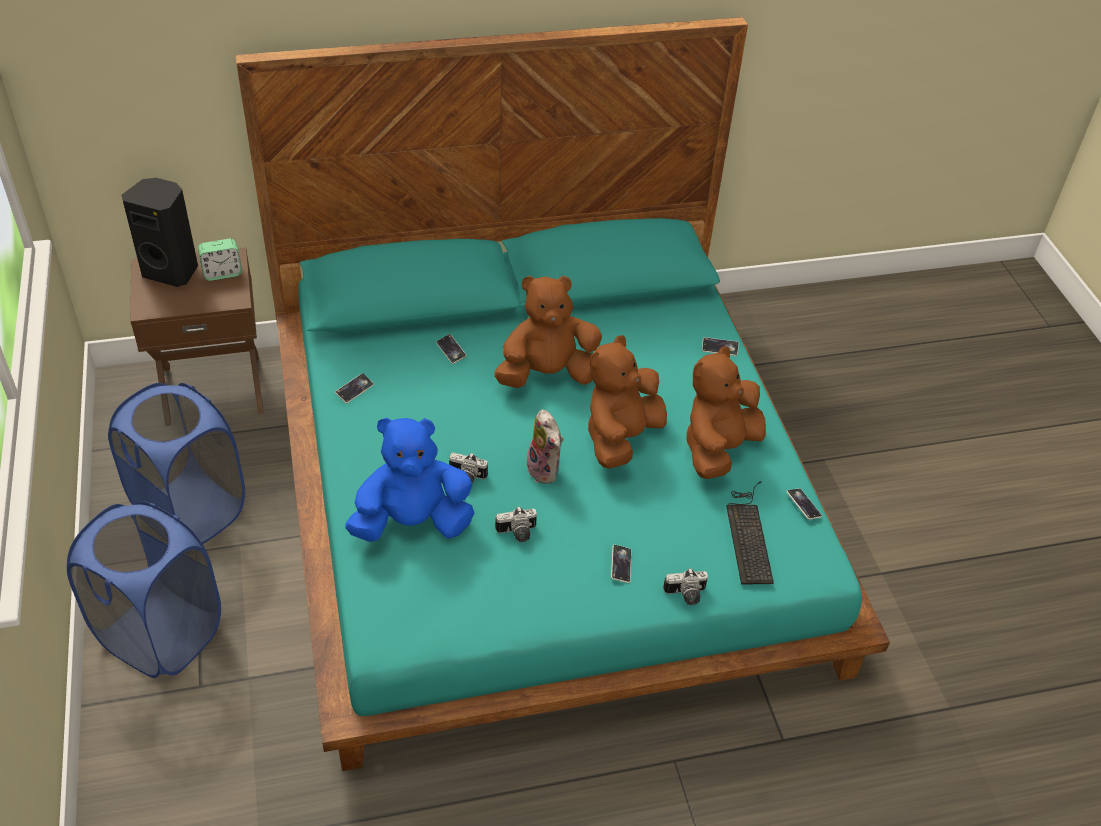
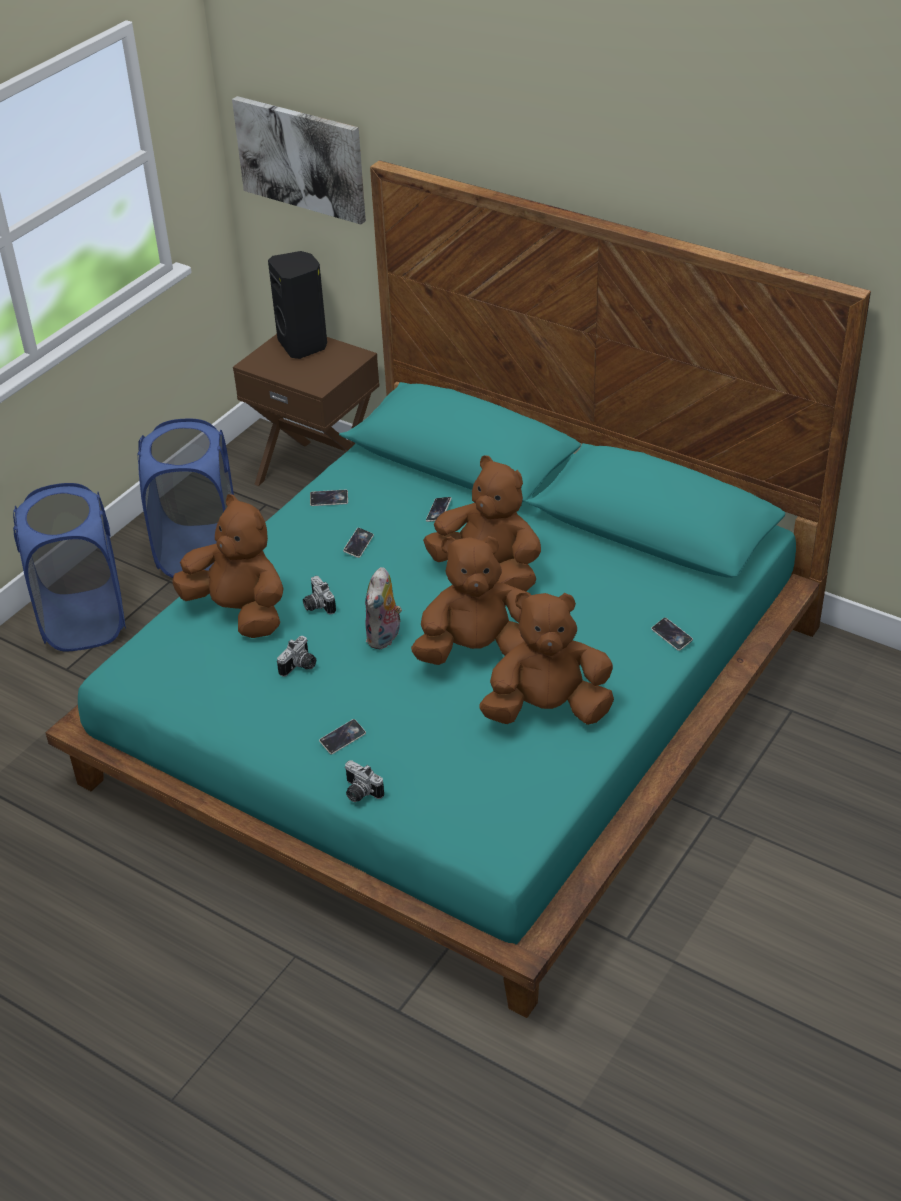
camera: 50 degrees right, 5 degrees down
(126, 83) = (301, 158): none -> picture
(222, 273) = (335, 363): alarm clock -> none
(412, 522) = (239, 612): blue plush toy -> brown plush toy
(517, 533) = (300, 667): camera -> camera turned 90 degrees counterclockwise
(749, 534) = (475, 786): keyboard -> none
(803, 505) = (556, 798): phone -> phone (358, 545)

